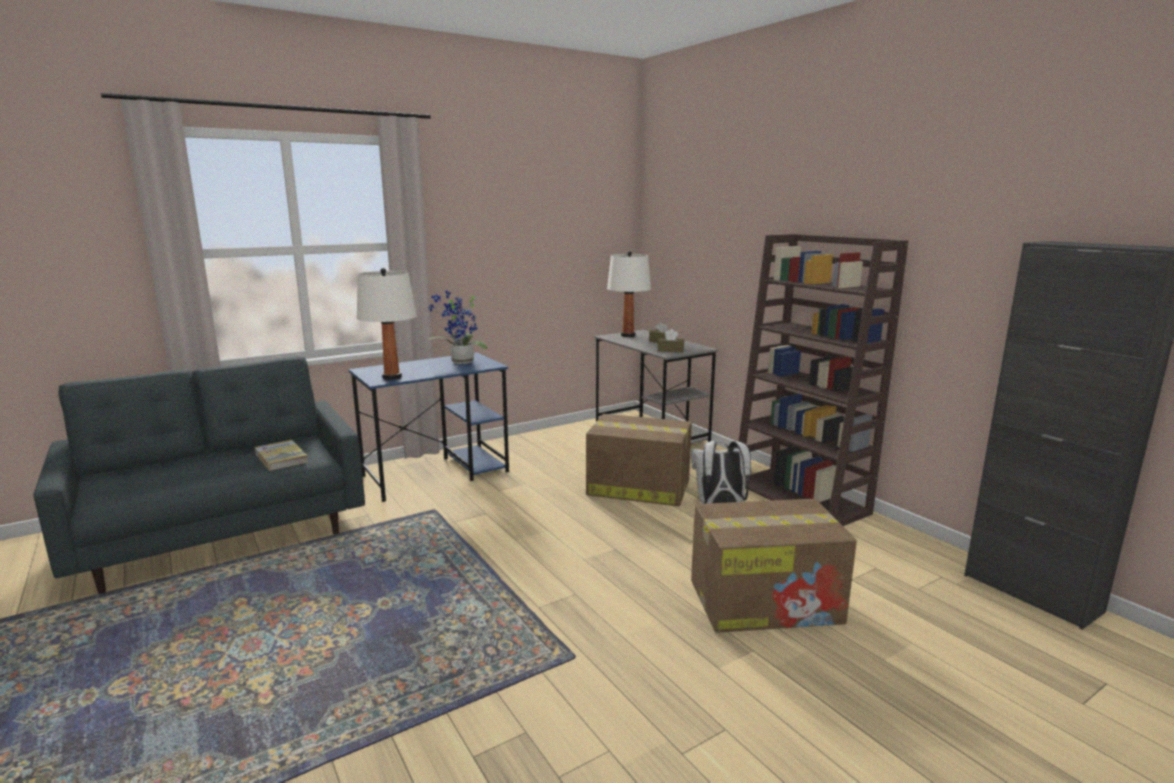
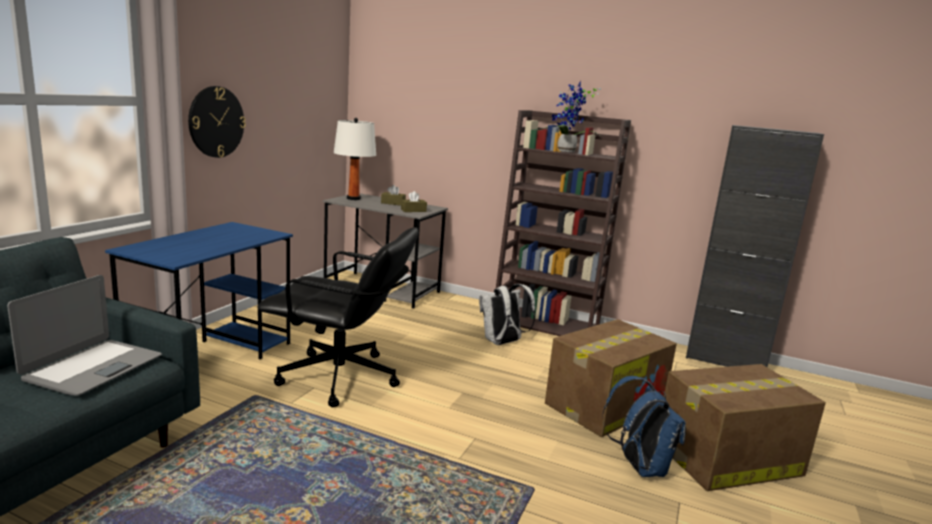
camera: 35 degrees left, 0 degrees up
(281, 458) = (93, 368): book -> laptop
(392, 377) = (182, 254): white table lamp -> none
(460, 362) = (235, 233): potted plant -> potted plant (565, 151)
(471, 261) = (216, 122): none -> wall clock
(516, 510) = (340, 378): none -> black office chair
(637, 487) = (422, 337): cardboard box -> cardboard box (726, 459)
(723, 676) = (639, 466): none -> blue backpack

